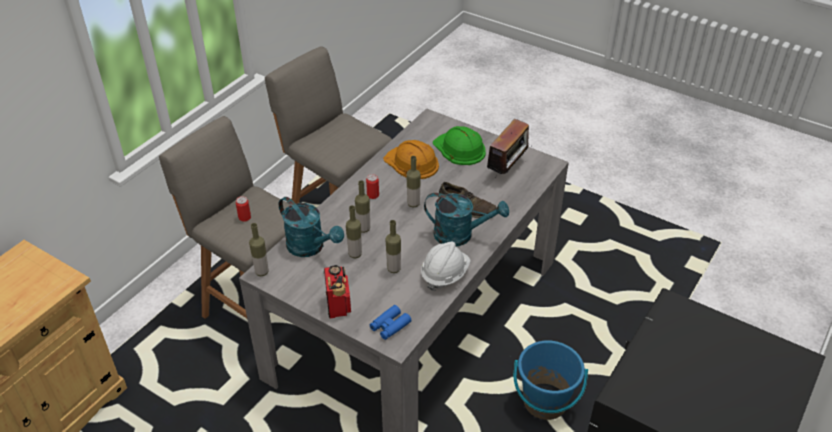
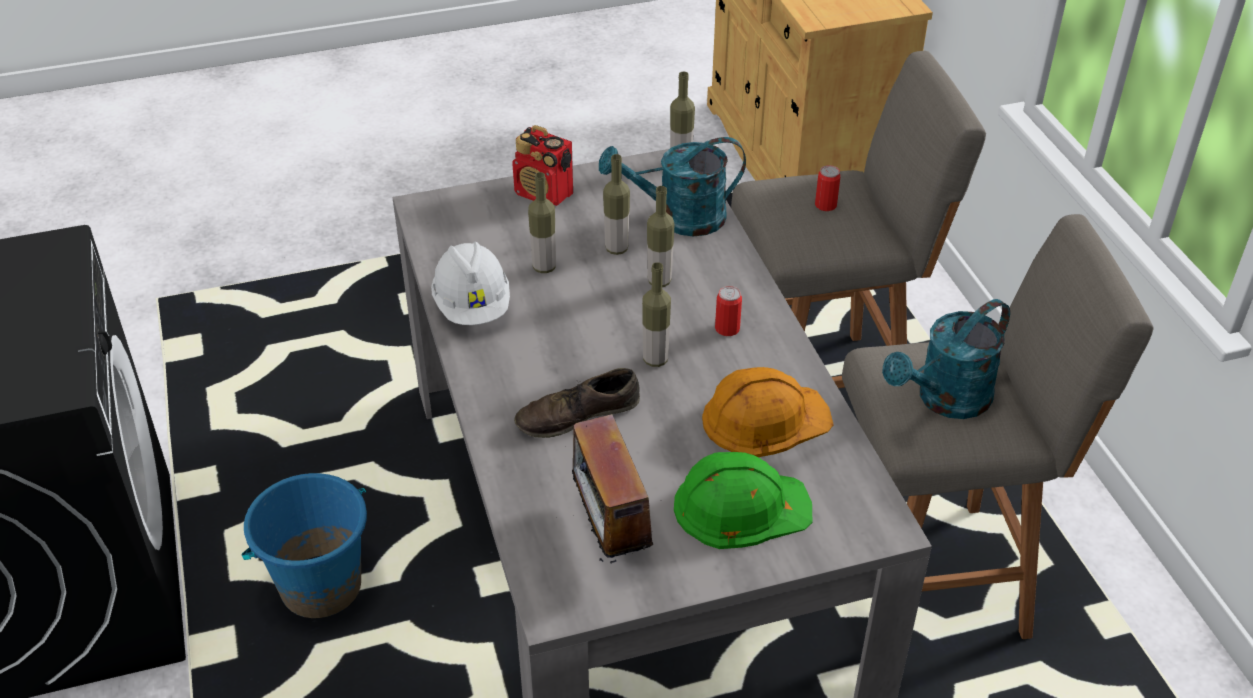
camera: 130 degrees right, 0 degrees up
(390, 326) = (455, 215): blue binoculars -> none
(460, 235) = (525, 368): turquoise watering can -> turquoise watering can (945, 400)

